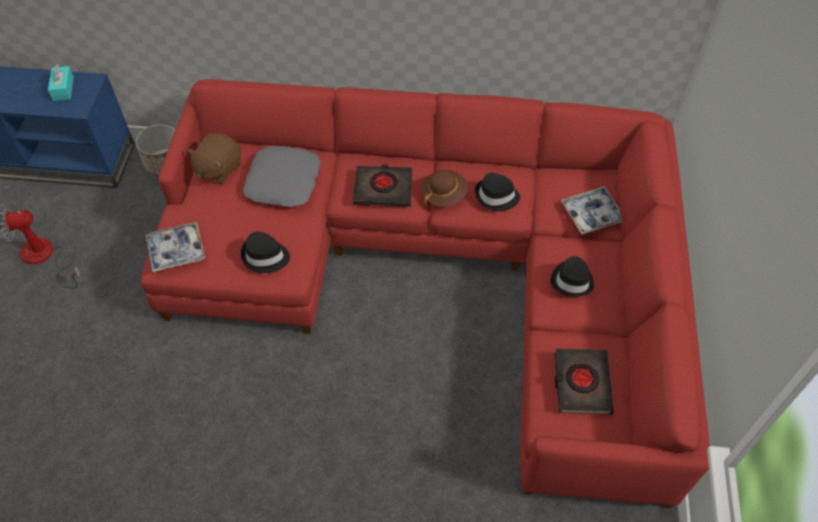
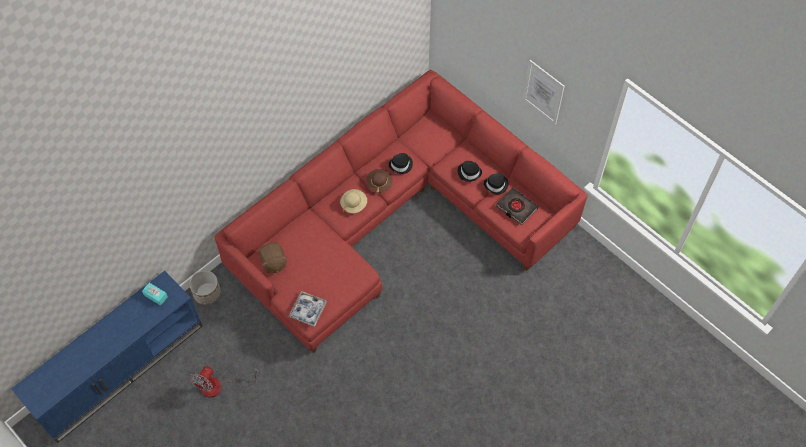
camera: 50 degrees left, 5 degrees up
(265, 257) = (347, 276): black hat -> black hat (496, 185)
(284, 182) = (310, 241): grey pillow -> none
(383, 189) = (353, 204): black book -> beige hat
(592, 214) = (444, 138): tray -> none
(763, 209) = (543, 92): none -> picture

